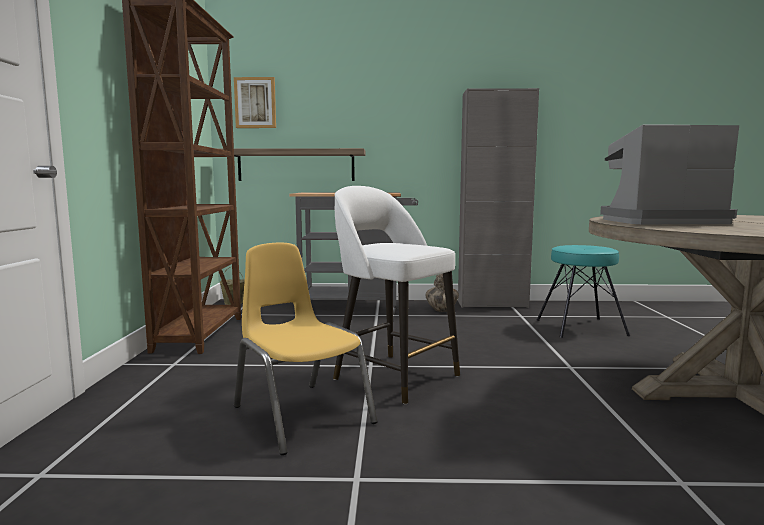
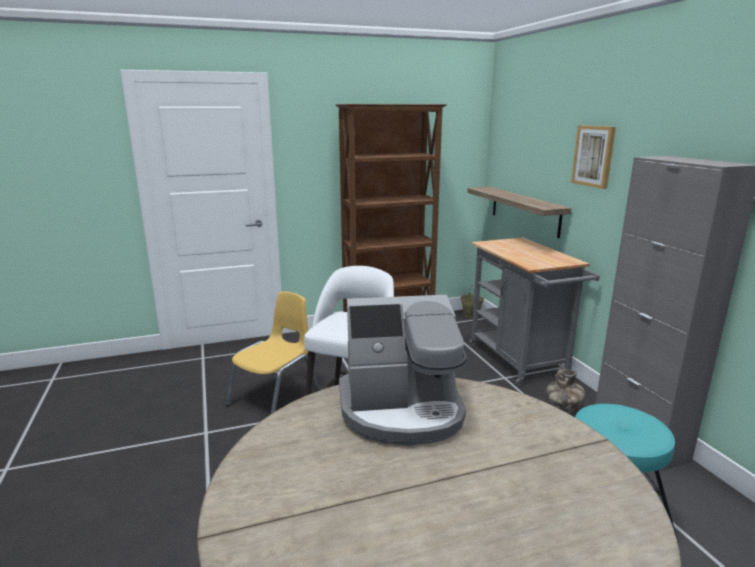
camera: 70 degrees right, 10 degrees up
(255, 103) = (508, 146): picture -> picture (594, 156)
(658, 221) = (402, 410): coffee machine -> coffee machine turned 105 degrees clockwise

